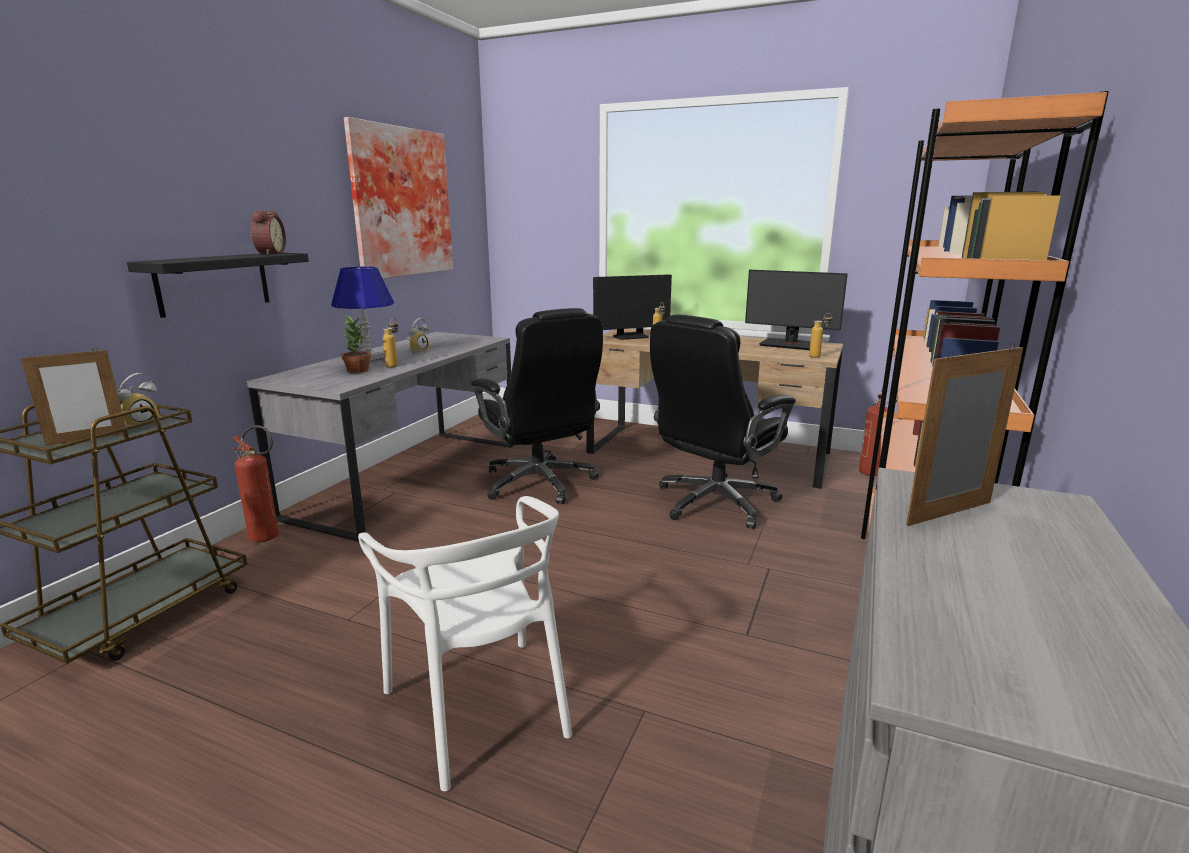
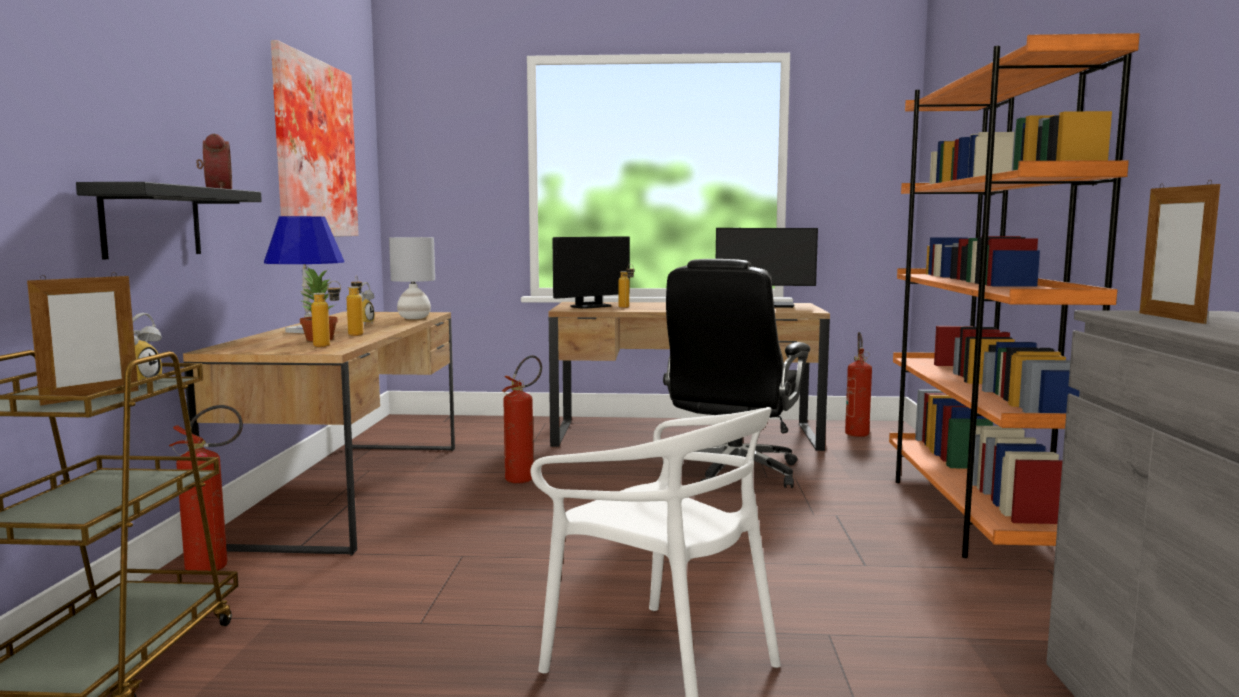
camera: 20 degrees left, 10 degrees down
(410, 478) = (351, 490): grey desk -> brown desk
(469, 345) = (414, 318): none -> grey table lamp
(540, 483) = (524, 477): black office chair -> fire extinguisher
(818, 356) = (806, 310): bottle -> bottle (328, 345)
(949, 513) = (1171, 318): picture frame -> picture frame turned 45 degrees counterclockwise

